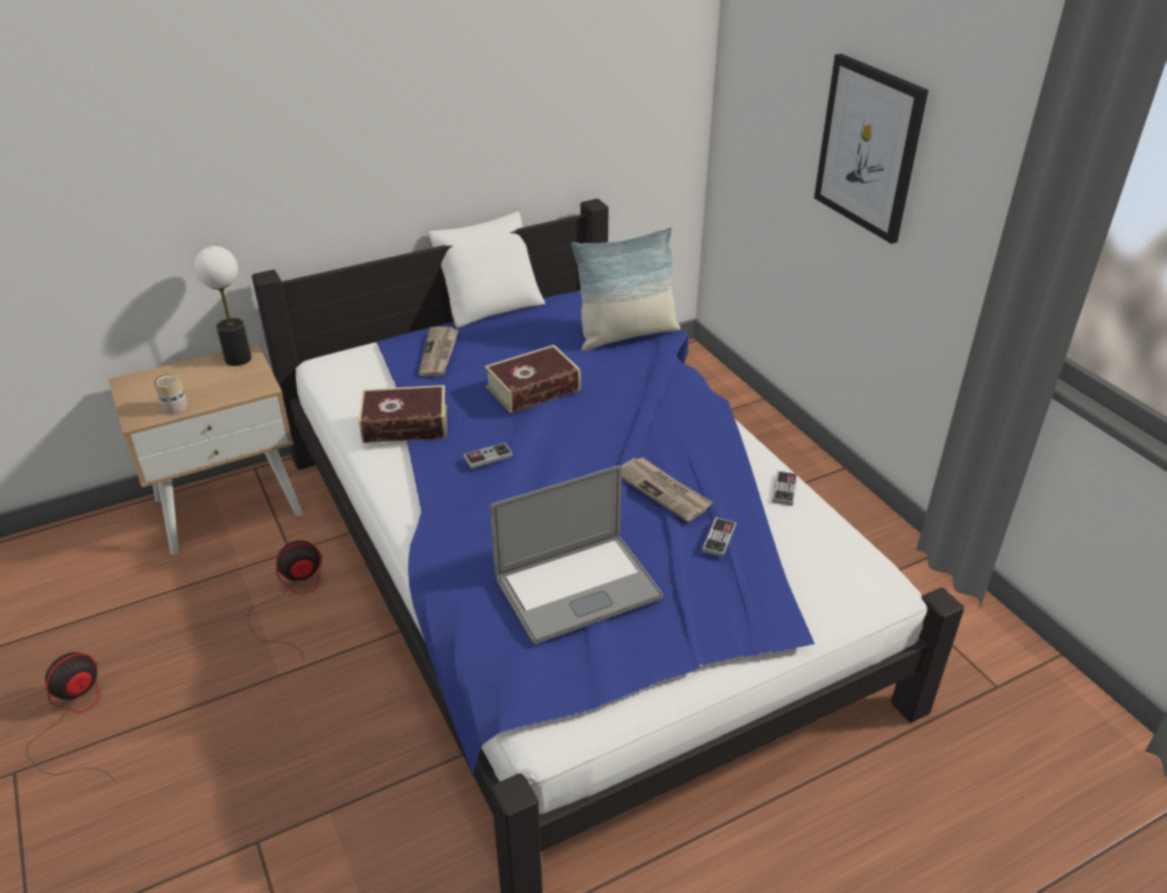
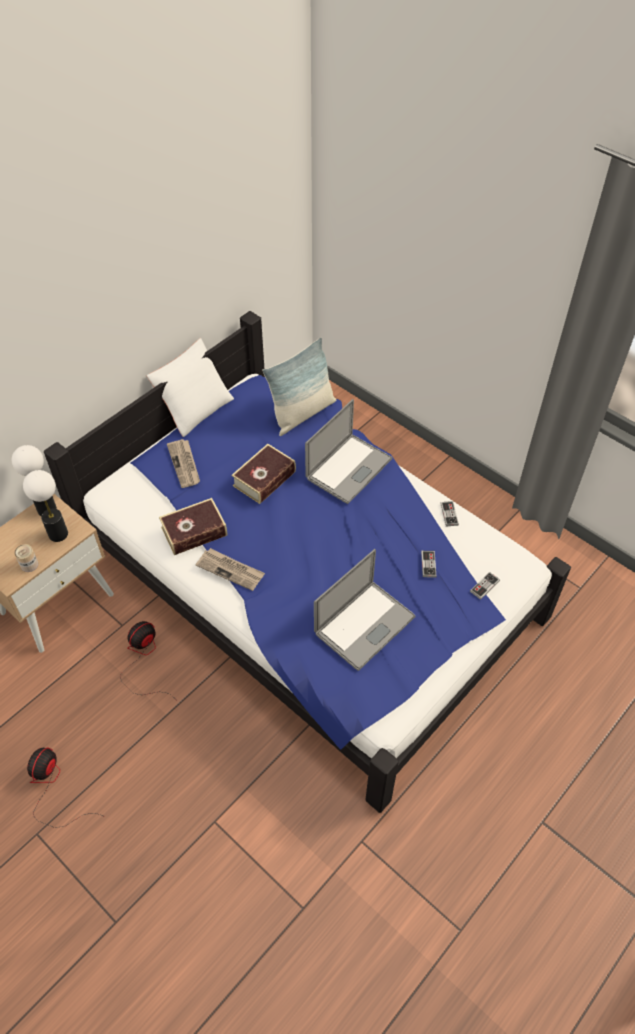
camera: 20 degrees left, 15 degrees up
(232, 385) = (58, 534): none -> table lamp
(488, 457) = (263, 544): game controller -> game controller (484, 586)
(657, 402) = (349, 468): none -> laptop
(663, 490) = (382, 539): newspaper -> newspaper (231, 570)
(869, 148) = (451, 270): picture -> none

